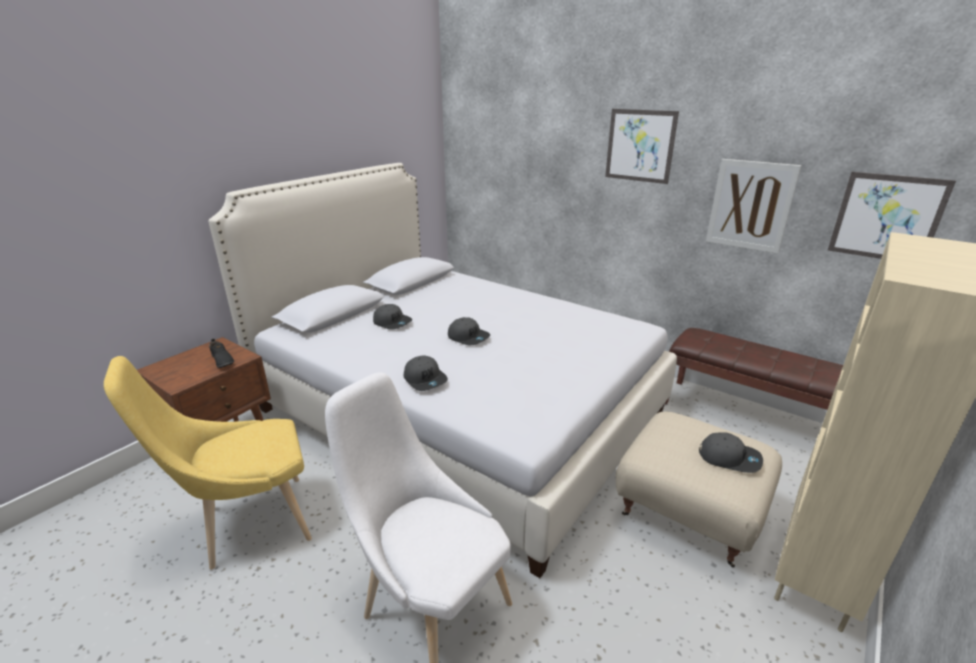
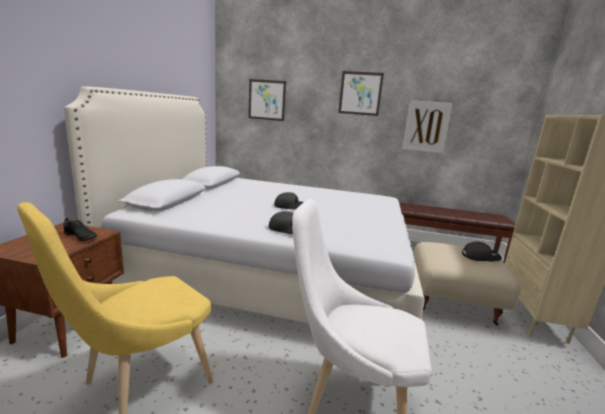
camera: 25 degrees left, 10 degrees down
(392, 322) = (224, 202): grey cap -> none
(886, 217) = (495, 129): picture -> picture (267, 100)

